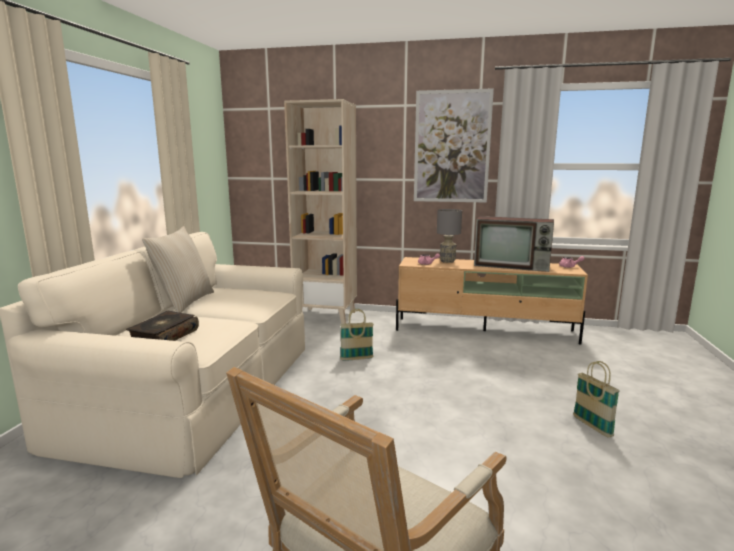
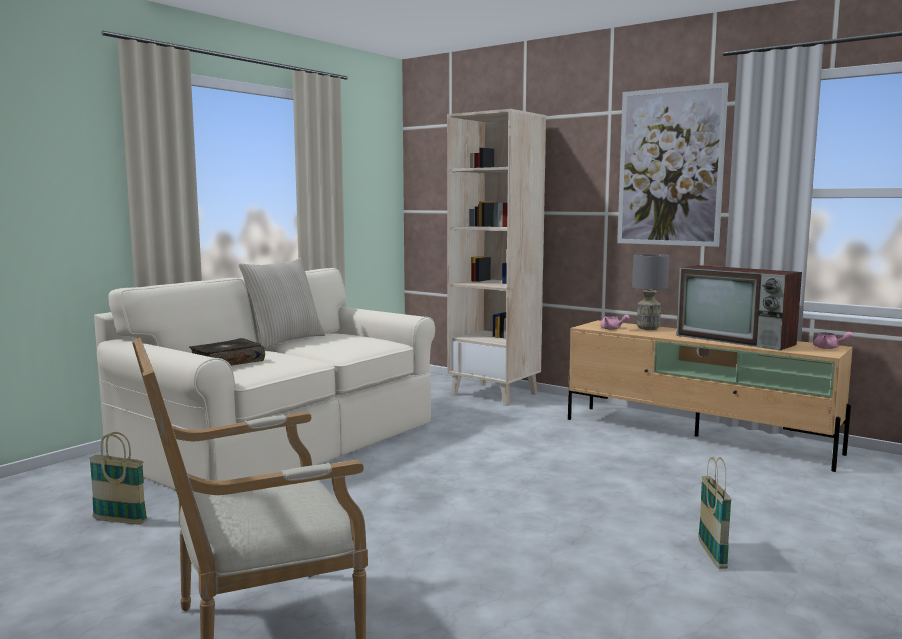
camera: 25 degrees right, 5 degrees down
(356, 358) = (482, 439): basket -> basket (120, 521)

